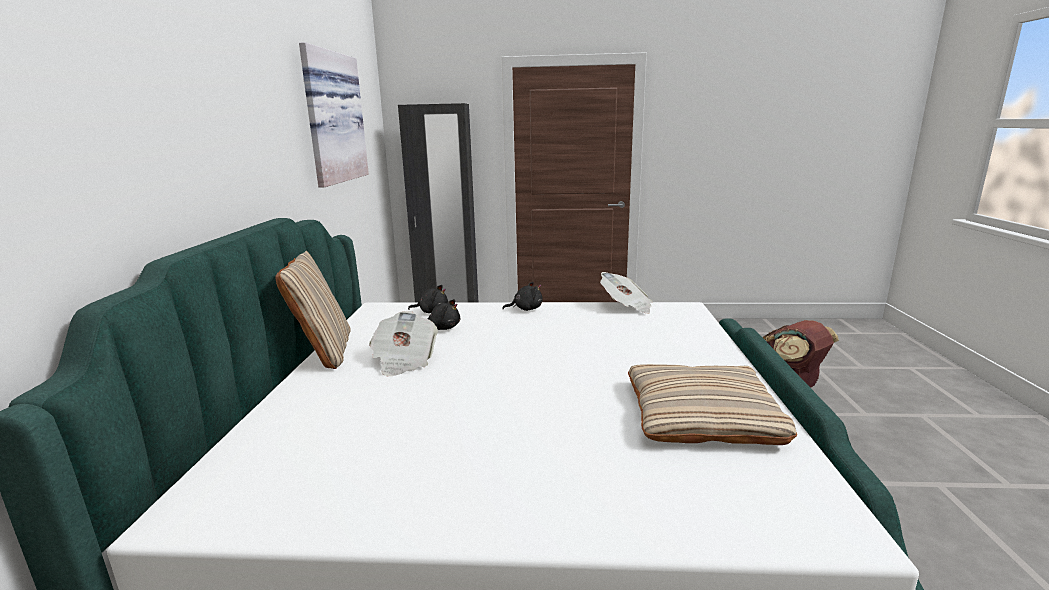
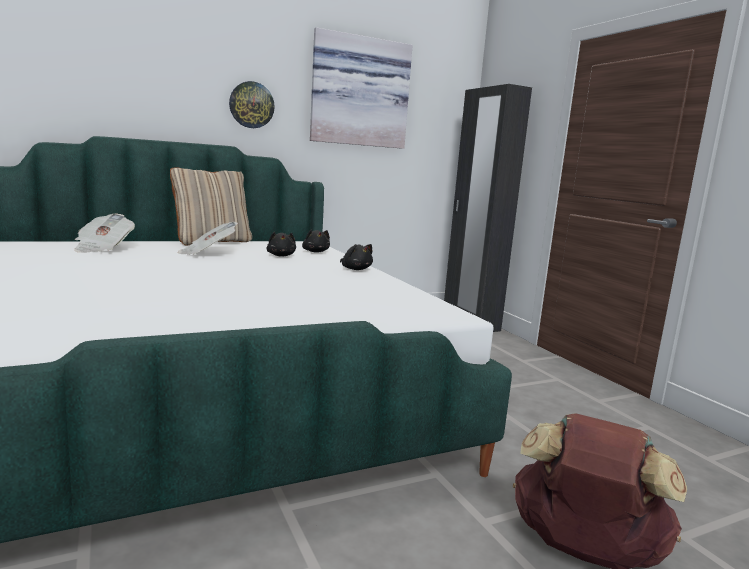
camera: 60 degrees right, 5 degrees down
(270, 155) = (251, 105): none -> wall clock
(626, 306) = (415, 295): newspaper -> newspaper (103, 248)
(701, 413) = (133, 319): beige pillow -> none

